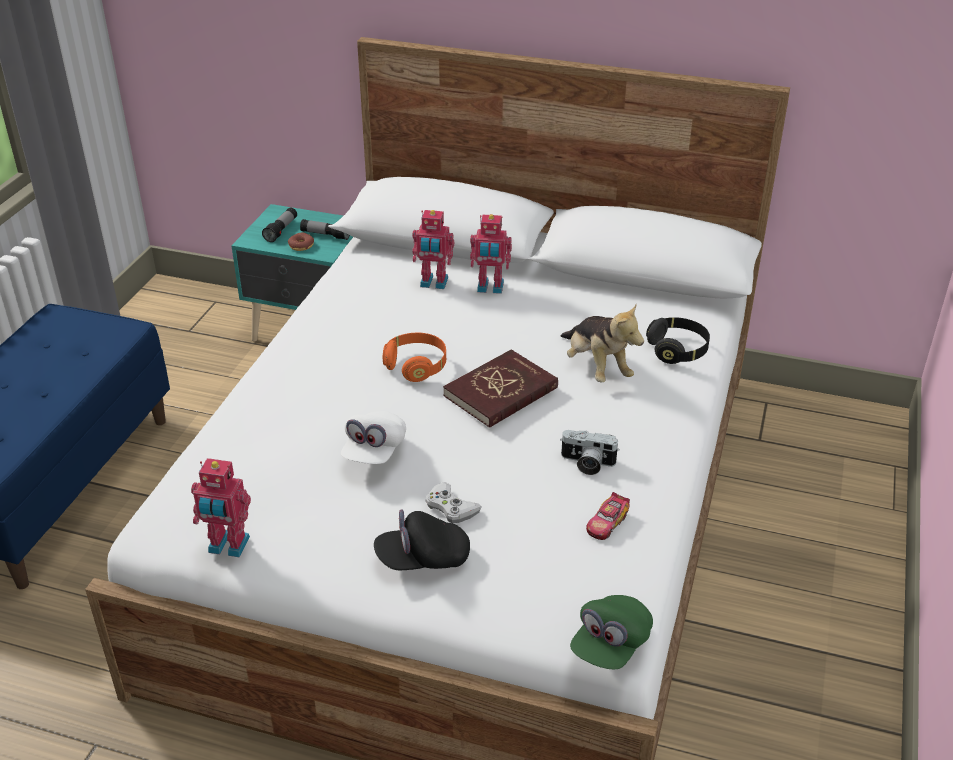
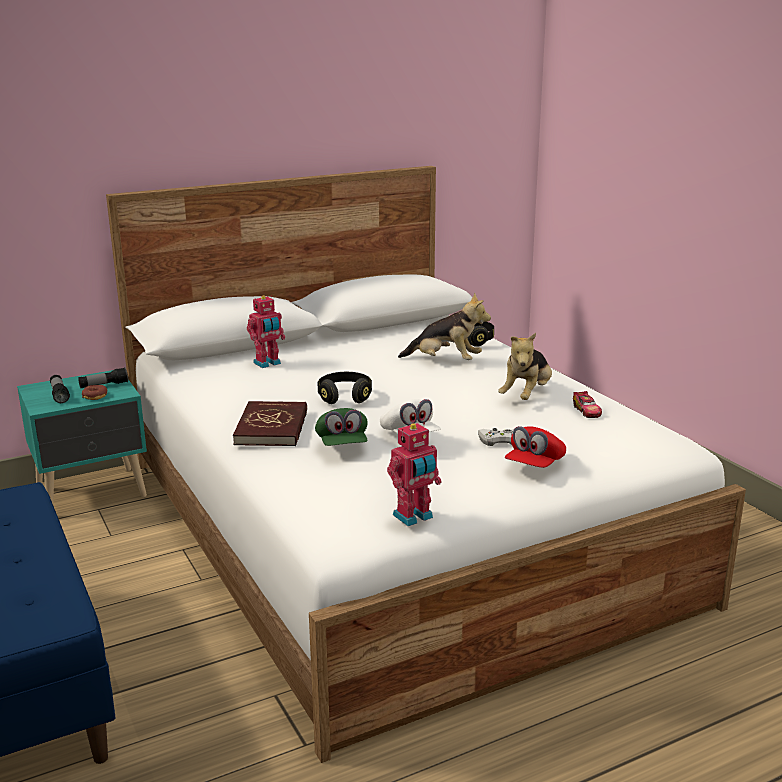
camera: 45 degrees left, 15 degrees down
(416, 366) = (345, 397): orange headphones -> black headphones
(422, 558) = (534, 465): black cap -> red cap
(490, 288) = (309, 354): toy robot -> none
(501, 392) = (421, 387): red book -> red book (272, 428)
(587, 463) = (526, 395): camera -> plush toy
(610, 645) = (688, 448): green cap -> green cap (342, 445)

